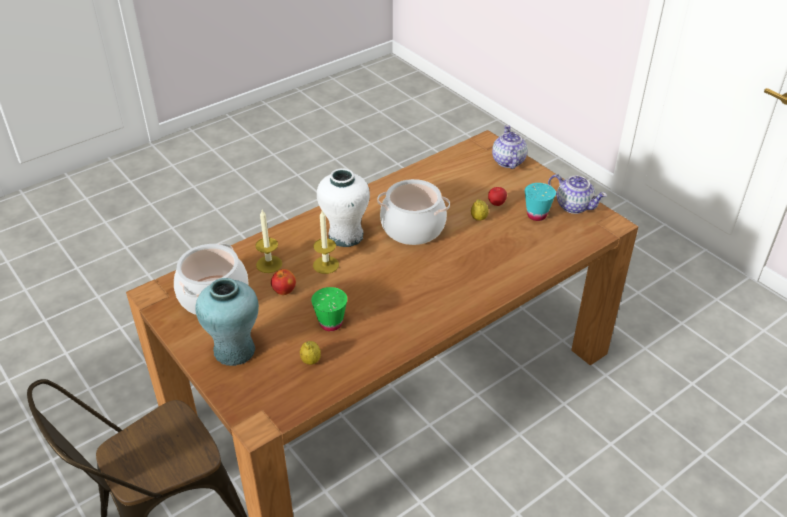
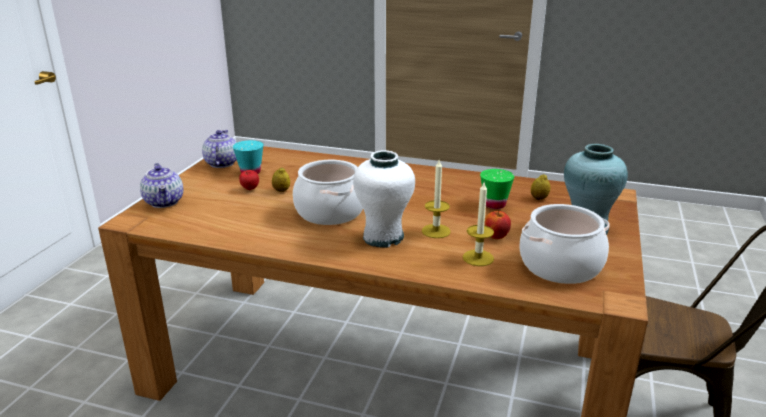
camera: 125 degrees left, 15 degrees down
(507, 161) = (165, 202): teapot -> teapot turned 75 degrees counterclockwise

